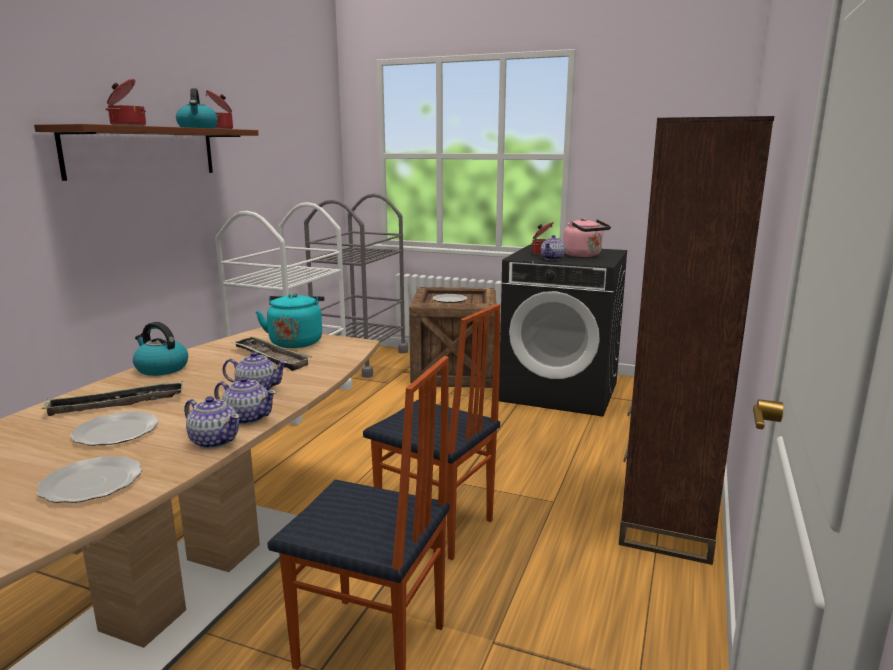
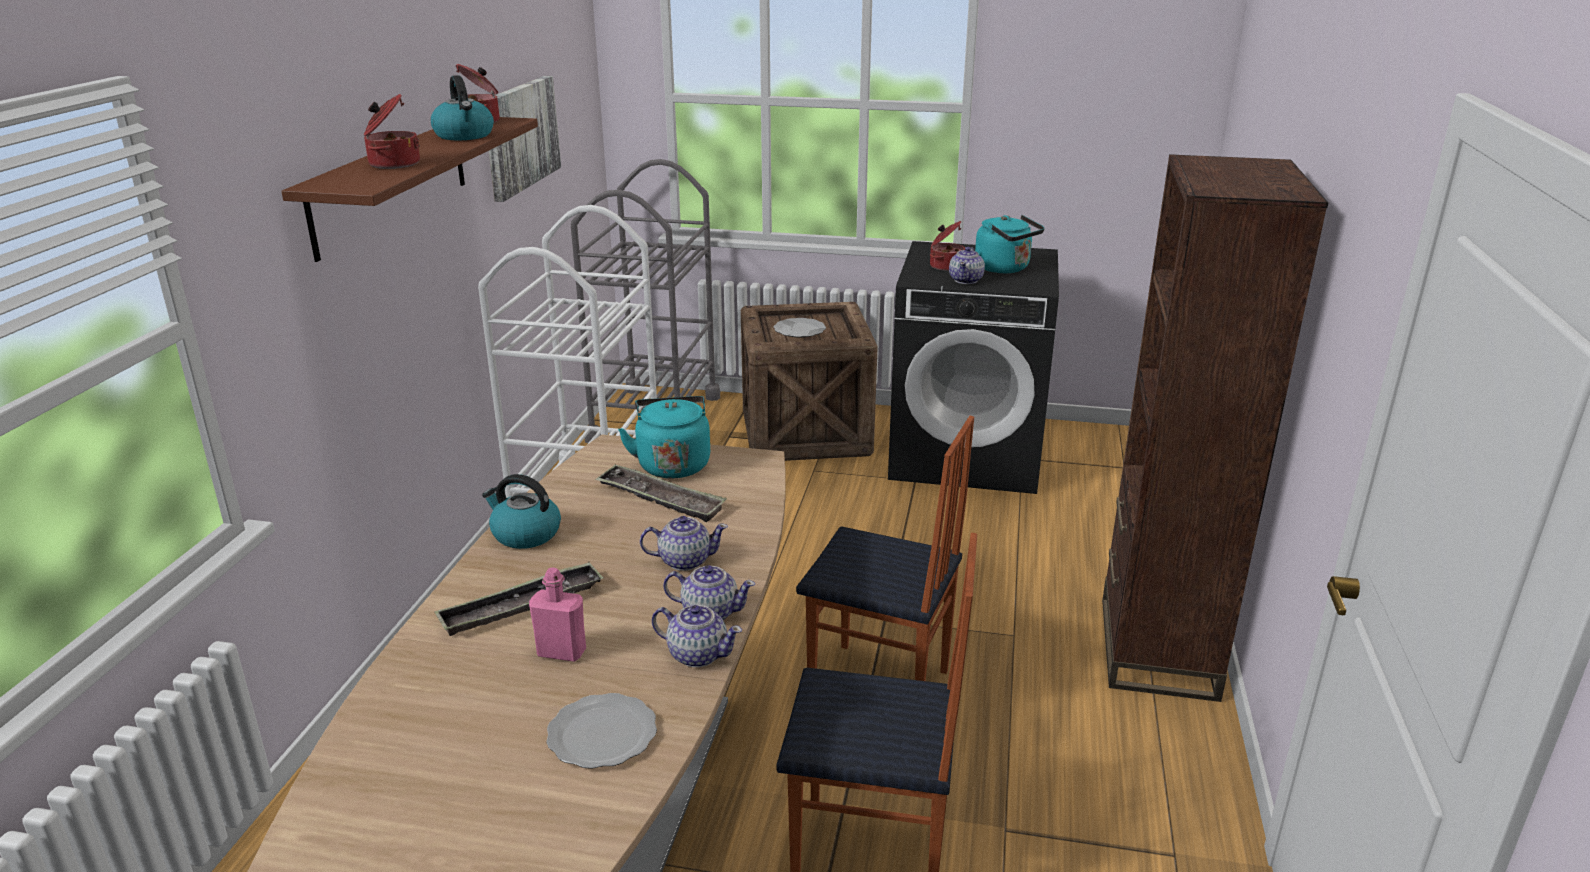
camera: 10 degrees left, 10 degrees up
(116, 431) = (561, 652): plate -> pink bottle
(267, 158) = (520, 136): none -> picture
(584, 255) = (1005, 269): pink kettle -> turquoise kettle

